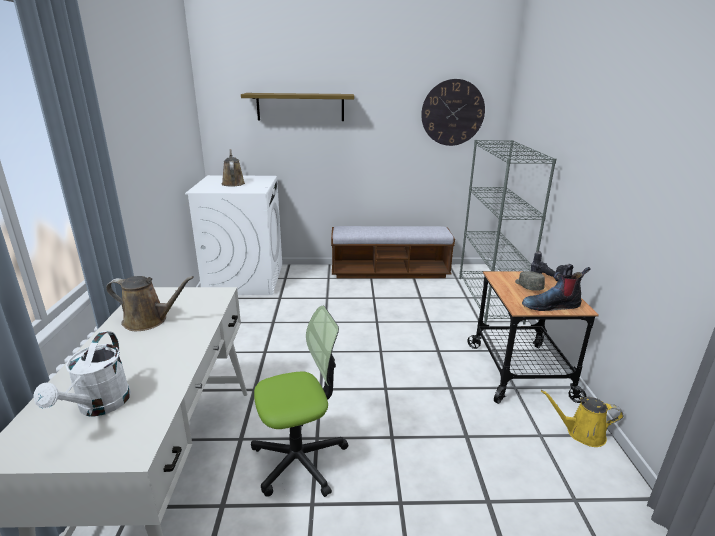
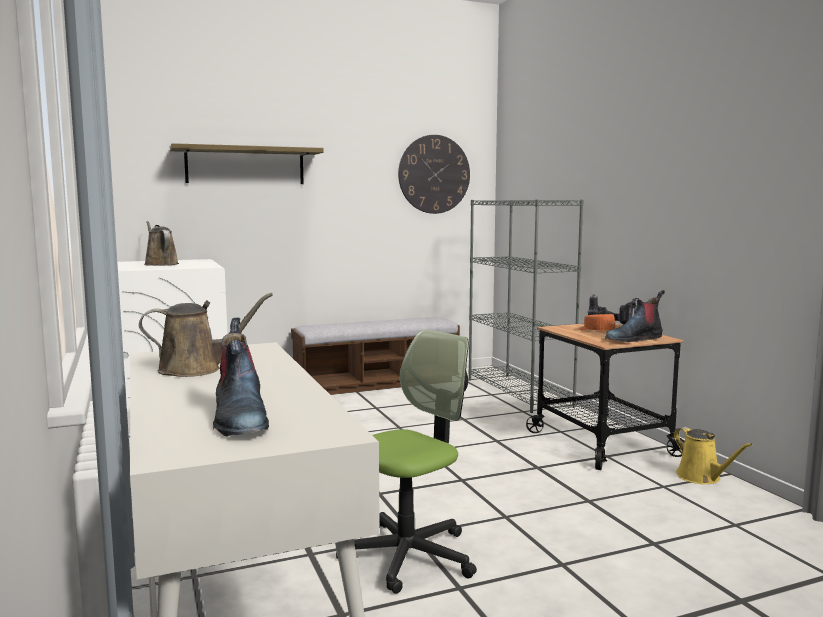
camera: 20 degrees left, 15 degrees down
(99, 406) = (239, 419): white watering can -> boot
(528, 286) = (596, 331): grey cap -> orange cap
(581, 433) = (701, 477): yellow watering can -> yellow watering can turned 105 degrees counterclockwise

